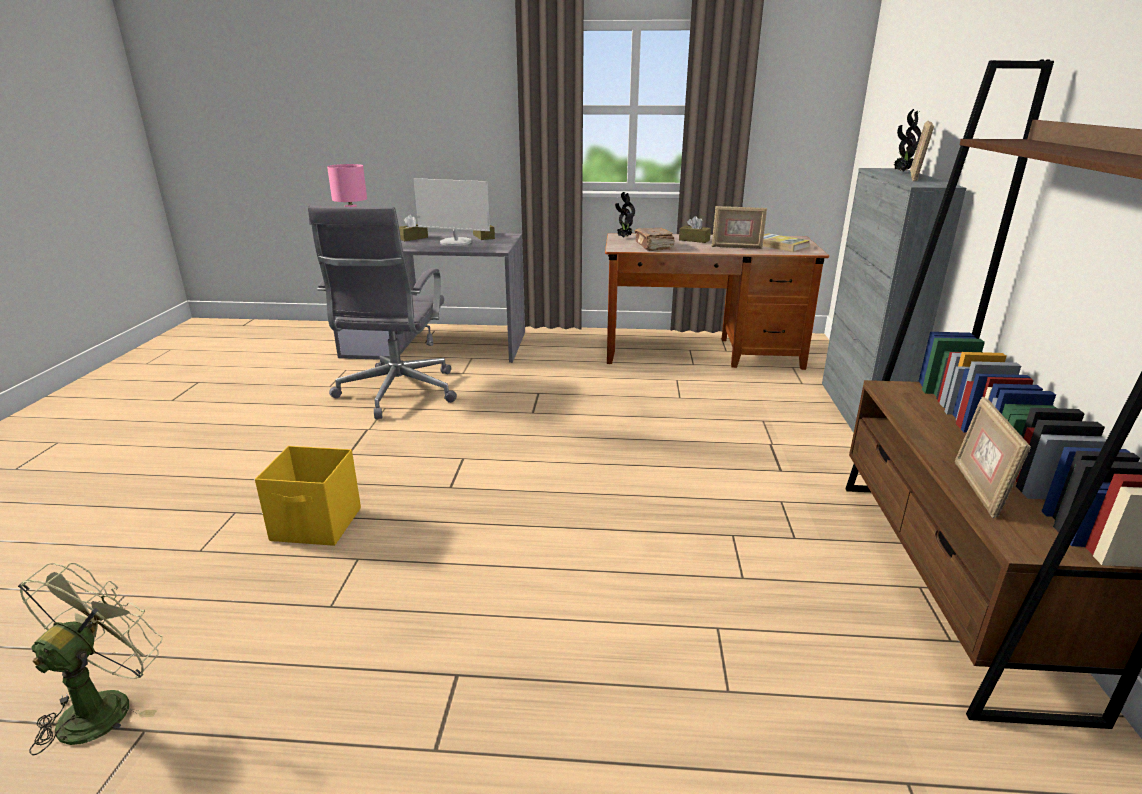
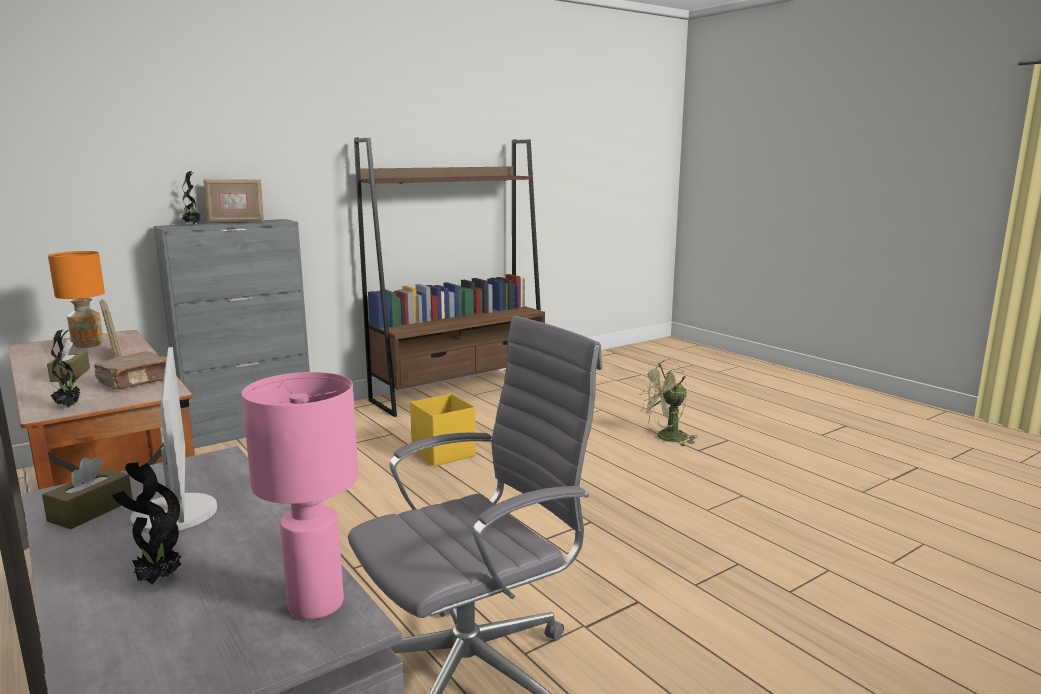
camera: 130 degrees left, 10 degrees down
(106, 705) = (888, 508): green fan -> green fan (666, 438)
(317, 525) = (720, 544): yellow storage box -> yellow storage box (443, 452)
(412, 238) = (157, 581): brown tissue box -> potted plant
(779, 245) = (87, 345): book -> orange table lamp
(978, 490) = (498, 315): picture frame -> none

